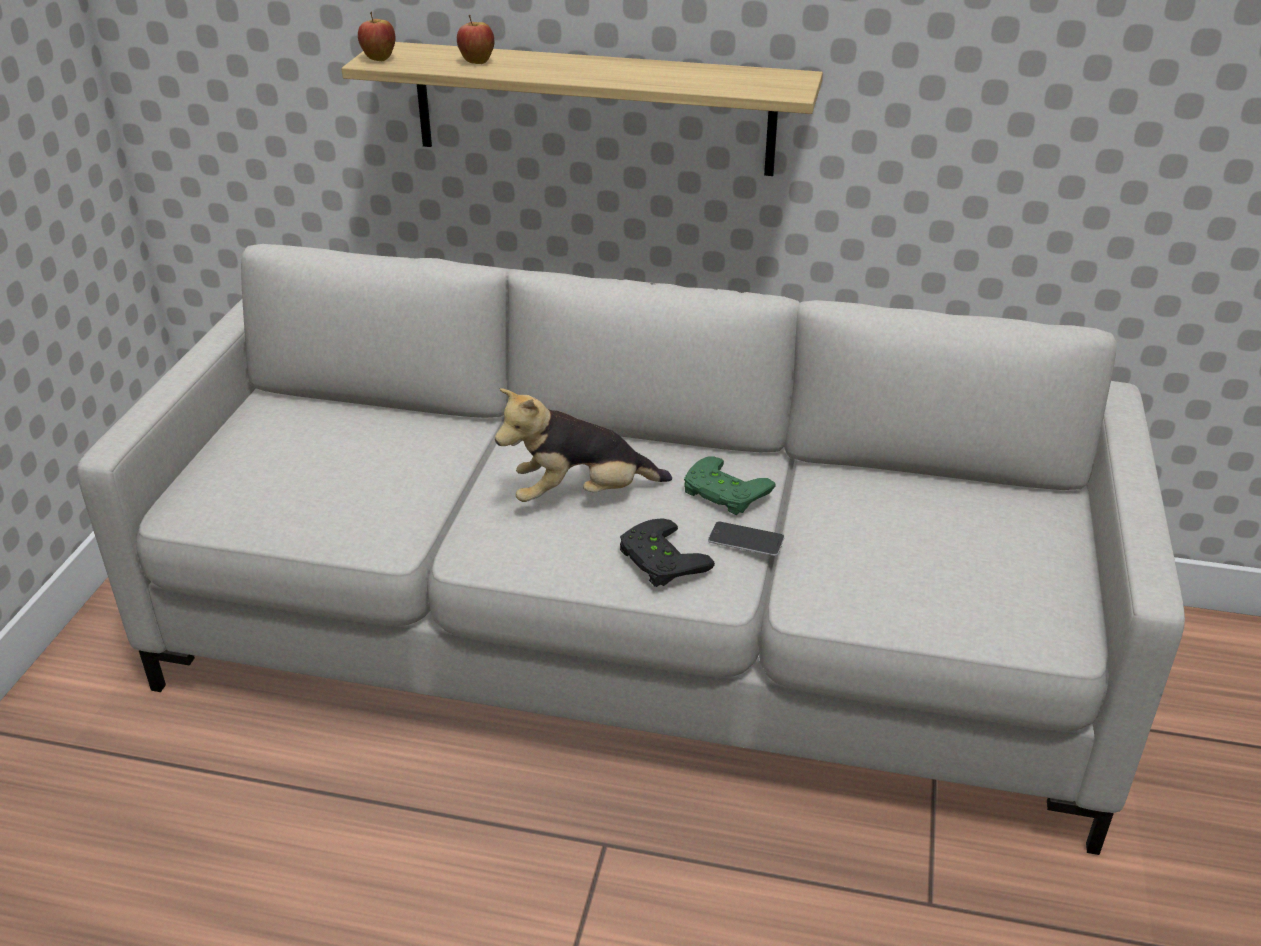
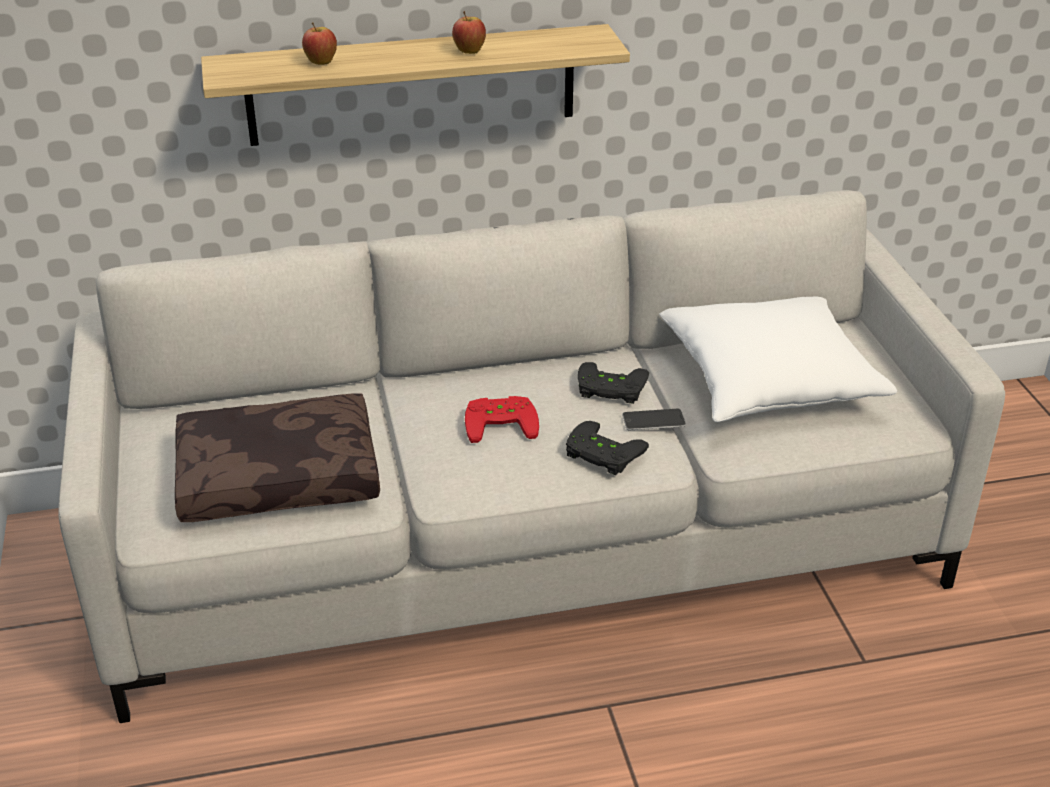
camera: 25 degrees left, 0 degrees up
(330, 487) = (280, 475): none -> brown pillow
(379, 59) = (229, 75): apple -> apple (469, 52)
(581, 495) = (501, 422): plush toy -> red game controller
(722, 493) = (610, 389): green game controller -> black game controller
(913, 532) = (769, 380): none -> white pillow

